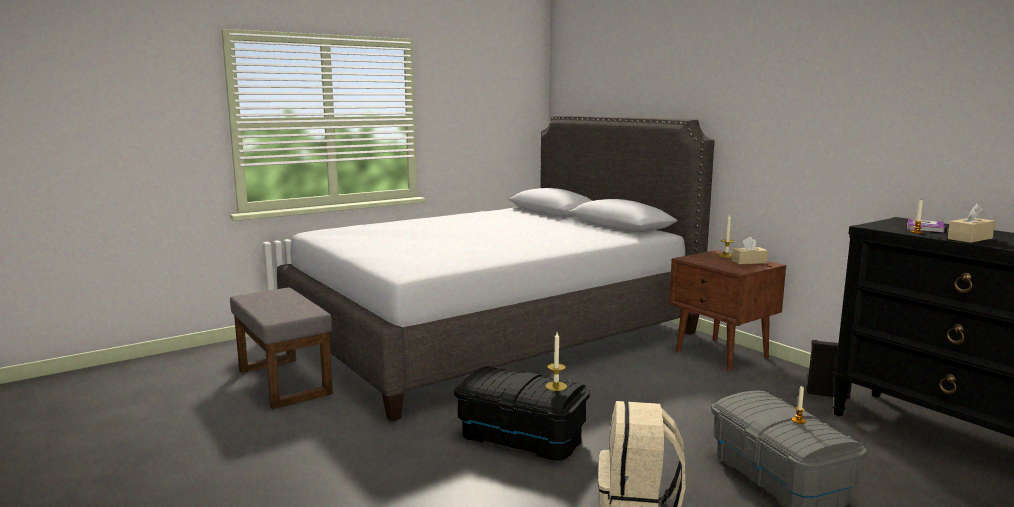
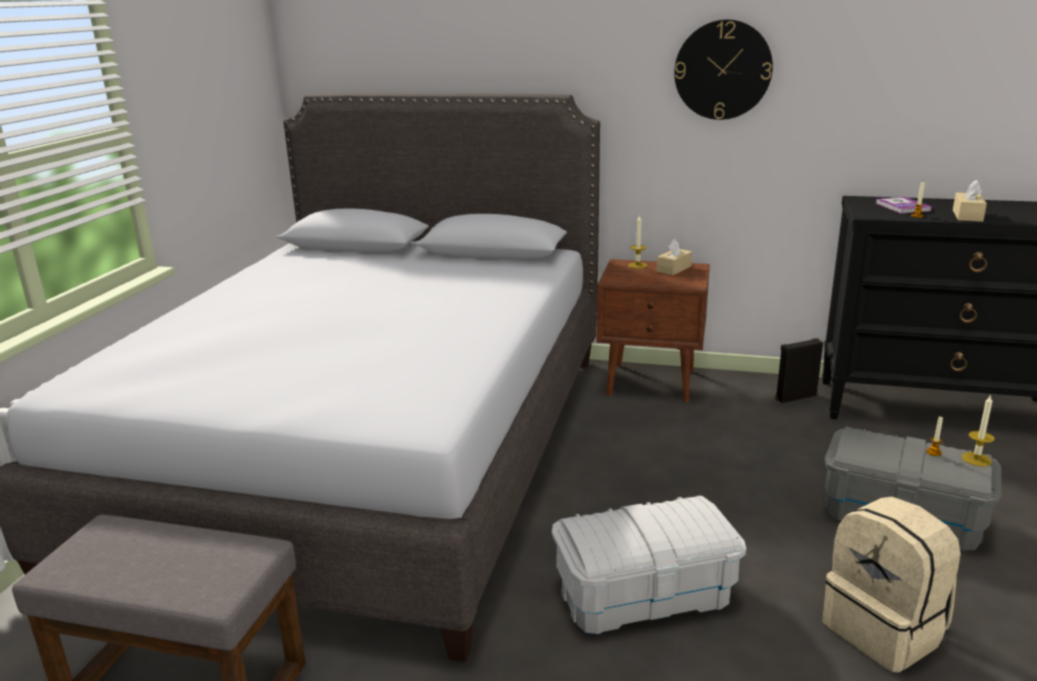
camera: 40 degrees left, 10 degrees up
(522, 437) = (644, 593): black storage box -> white storage box
(556, 386) = (693, 514): candle -> candle (976, 459)
(803, 103) = (722, 70): none -> wall clock

